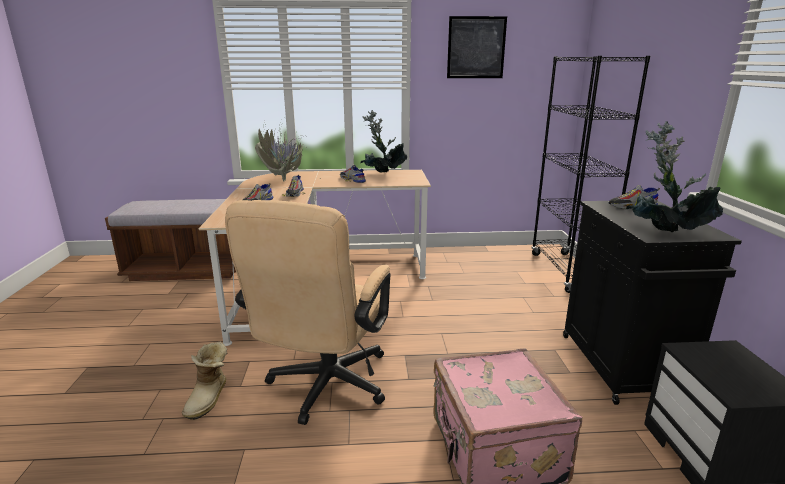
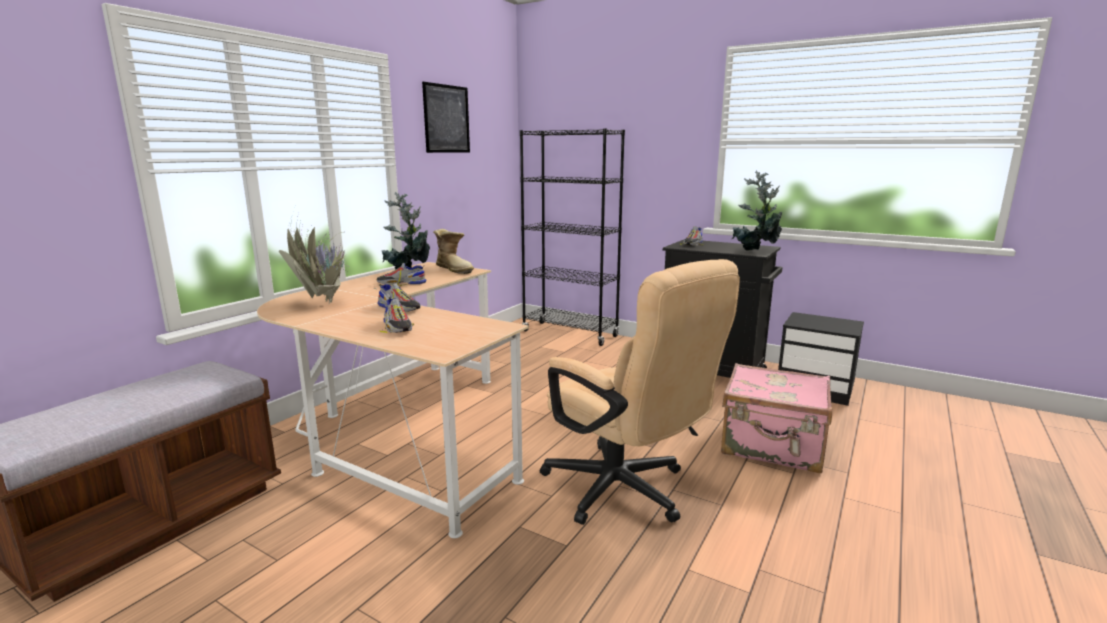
camera: 55 degrees left, 5 degrees down
(209, 398) = (570, 575): boot -> boot (454, 269)

